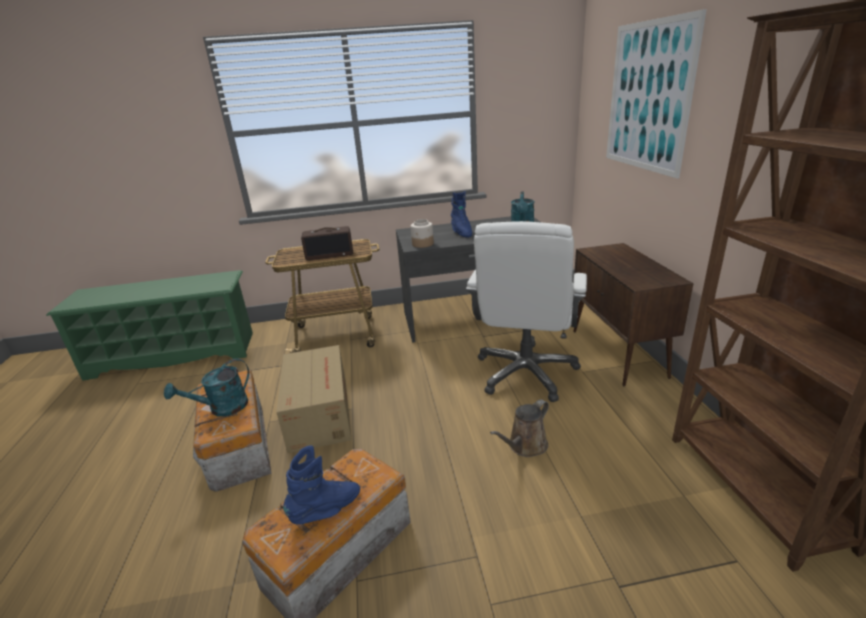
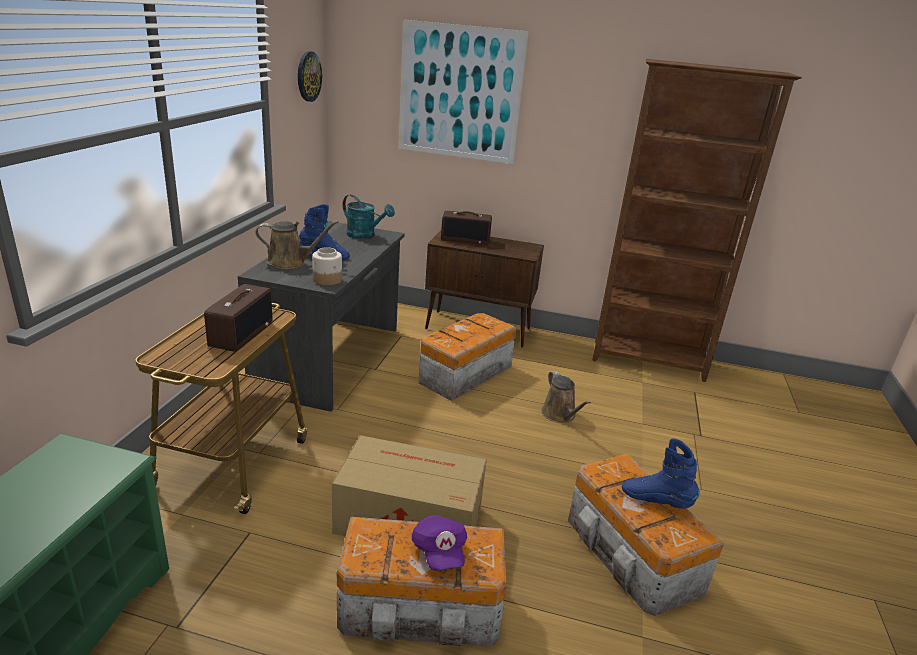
camera: 70 degrees left, 0 degrees up
(222, 409) = (439, 552): turquoise watering can -> purple cap
(327, 510) = (656, 501): blue boot -> blue boot turned 45 degrees counterclockwise
(435, 230) = (290, 262): none -> brown watering can
(526, 372) = (463, 374): white office chair -> storage box
(542, 92) = (308, 76): none -> wall clock
(618, 255) = (465, 239): none -> radio

